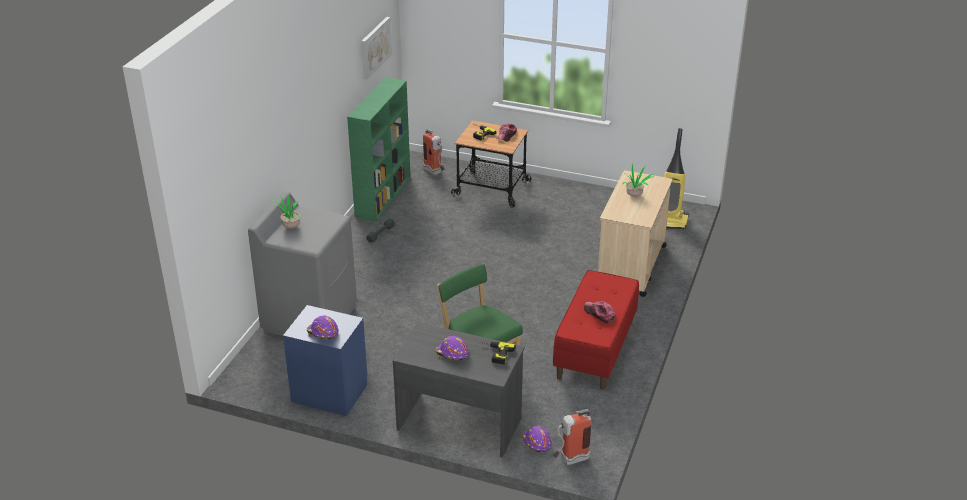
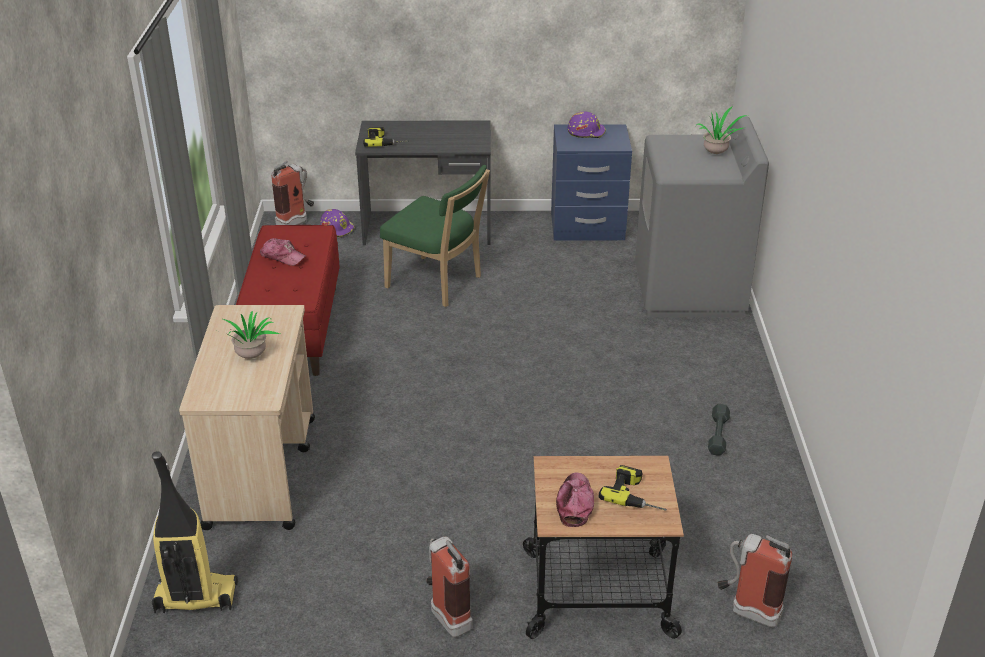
camera: 160 degrees right, 0 degrees up
(375, 47) = (898, 304): picture -> none
(383, 196) = (789, 516): green bookcase -> none
(452, 353) = (431, 134): purple hard hat -> none
(559, 195) = (446, 614): none -> fire extinguisher

